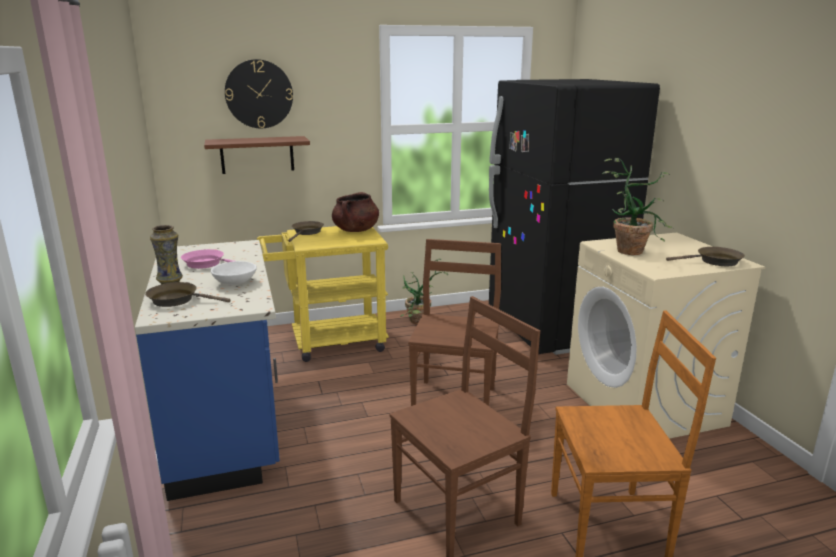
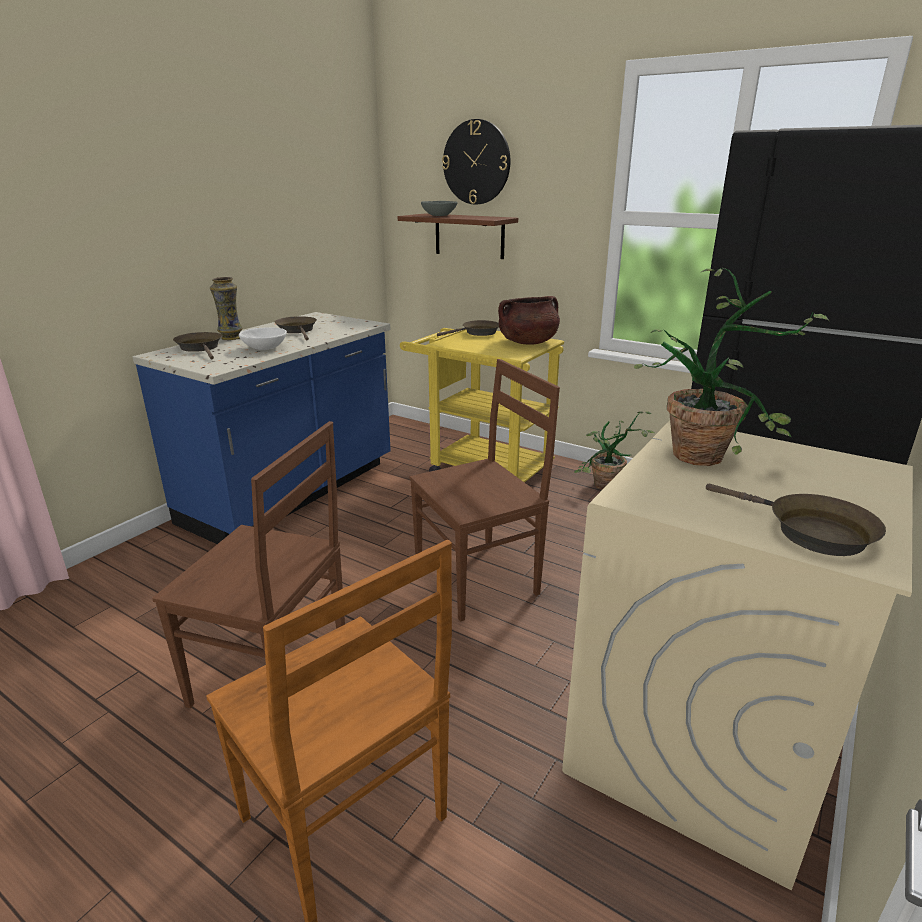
camera: 50 degrees right, 5 degrees up
(207, 264) = (298, 330): pink frying pan -> brown frying pan
(239, 140) = (439, 215): none -> grey bowl

